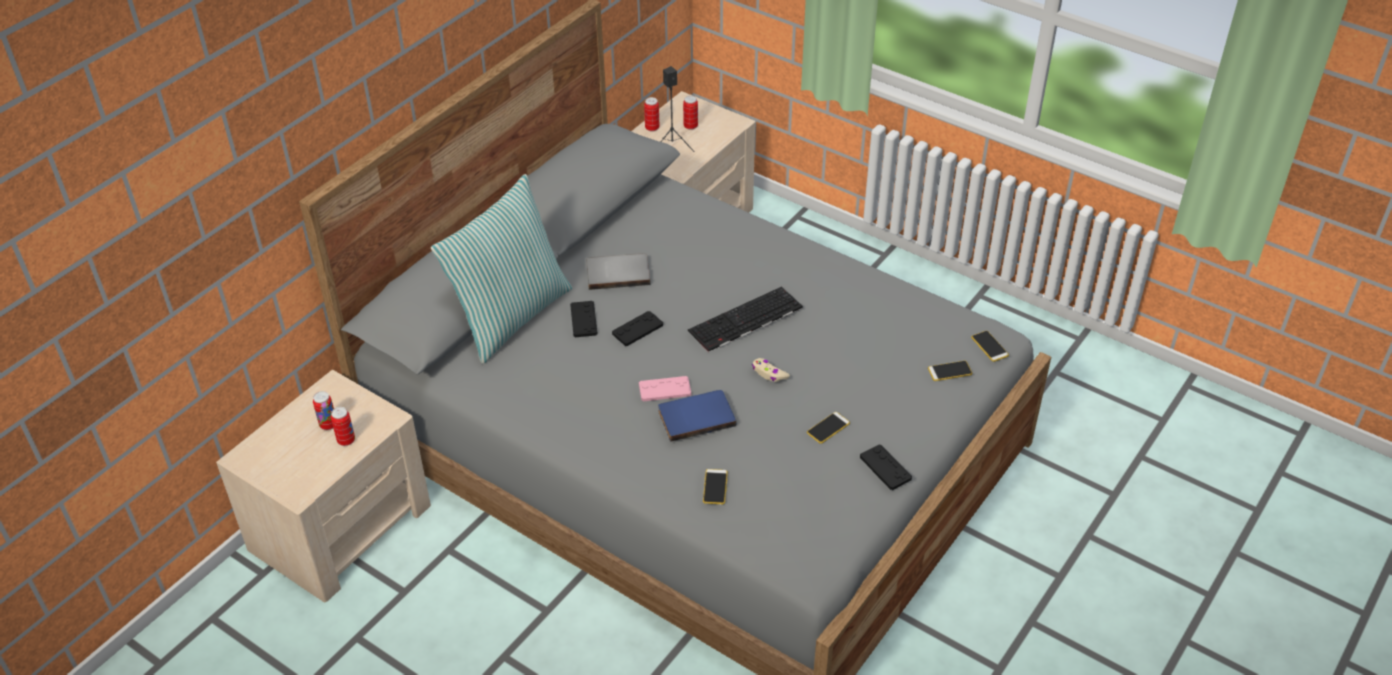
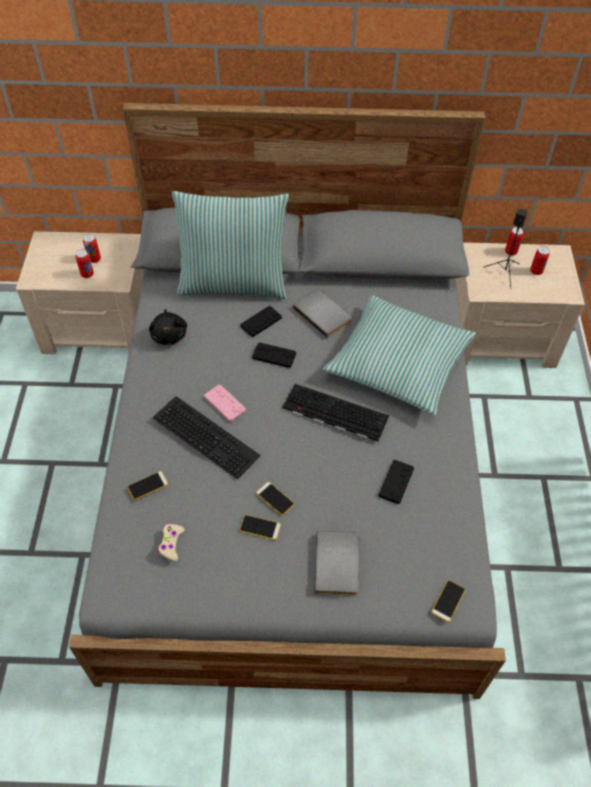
camera: 55 degrees right, 10 degrees up
(532, 394) = (169, 335): none -> black plush toy
(695, 416) = (208, 435): blue book -> keyboard
(725, 254) = (398, 363): none -> pillow
(769, 374) = (289, 458): beige game controller -> beige game controller (171, 544)
(885, 468) = (244, 591): black game controller -> black game controller (396, 482)
(906, 393) = (339, 564): none -> grey book
(949, 371) = (390, 584): phone -> phone (275, 498)

